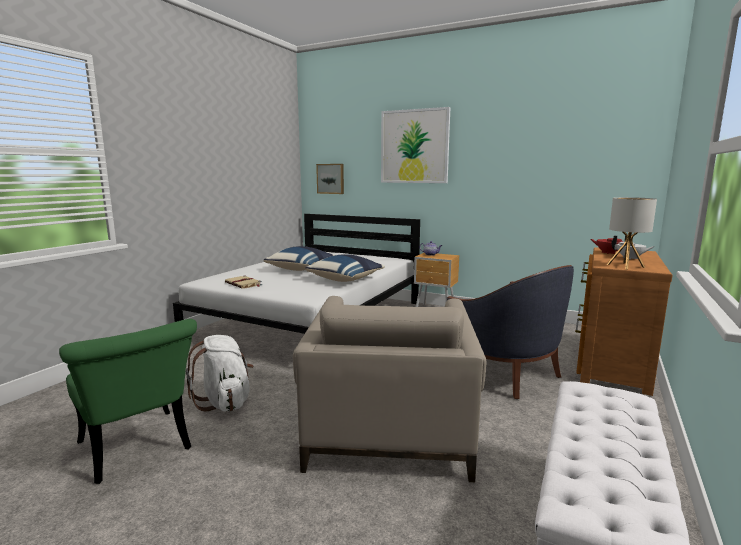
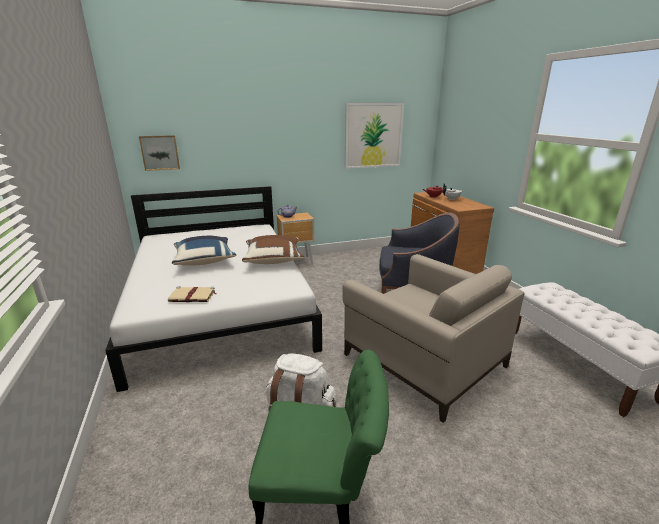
camera: 45 degrees left, 10 degrees up
(346, 280) = (273, 260): blue pillow -> brown pillow
(414, 146) = (257, 117): picture -> picture (373, 135)
(625, 266) = (466, 206): table lamp -> none

